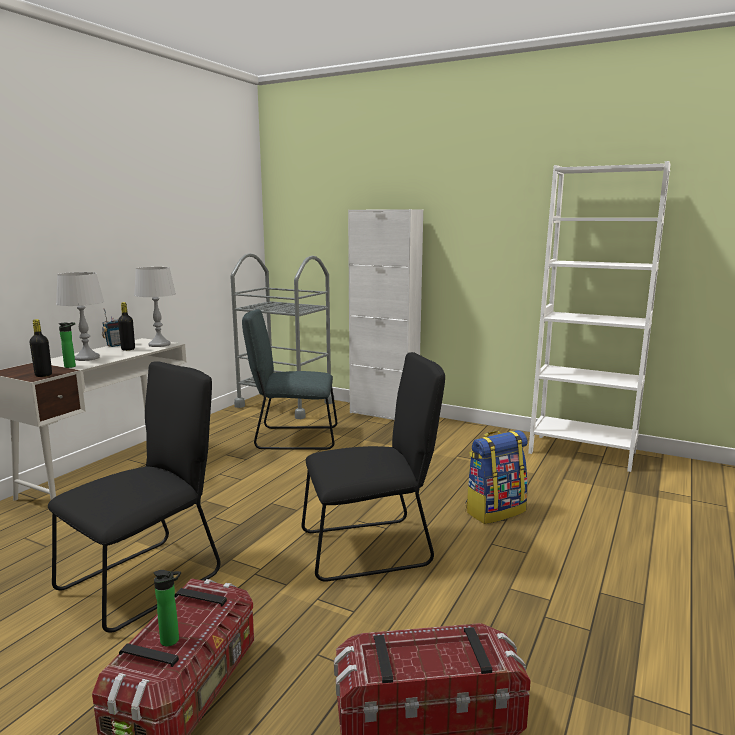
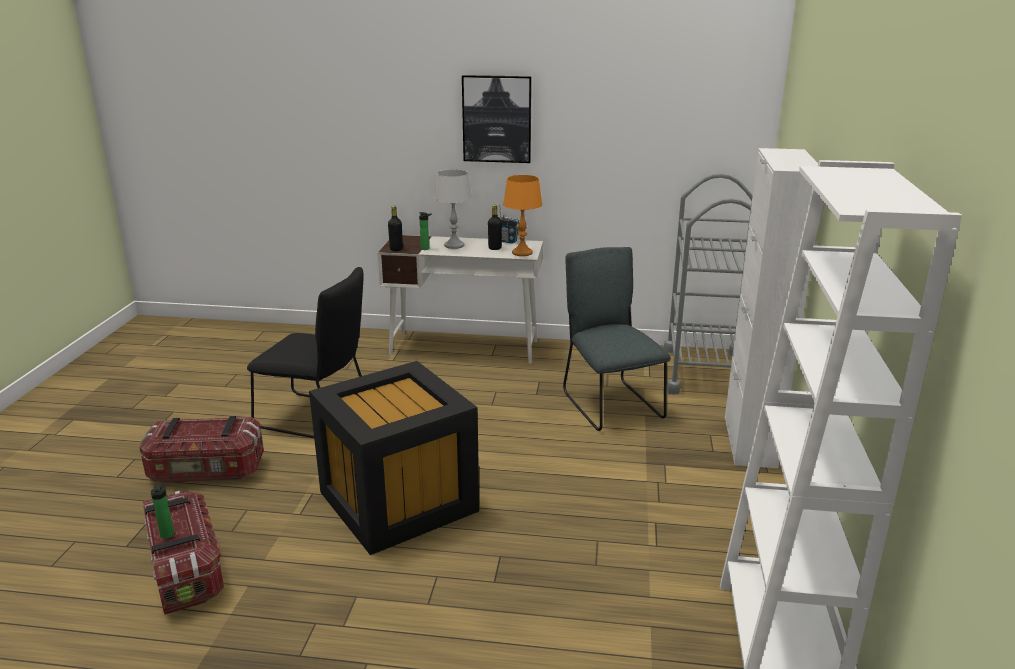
camera: 70 degrees right, 10 degrees up
(83, 217) = (497, 119): none -> picture
(159, 345) = (522, 253): grey table lamp -> orange table lamp
(172, 640) = (189, 432): bottle -> bottle (167, 536)
(372, 548) = (397, 503): black chair -> black storage box
(495, 511) = (513, 571): backpack -> none

